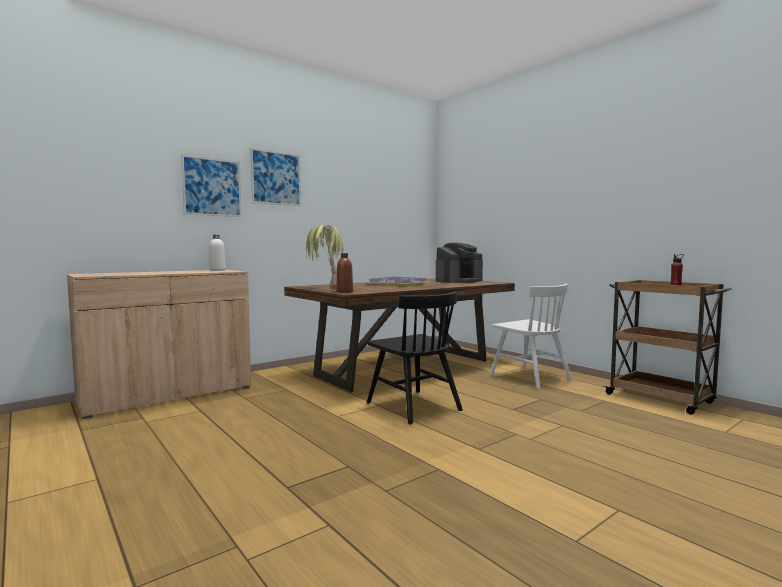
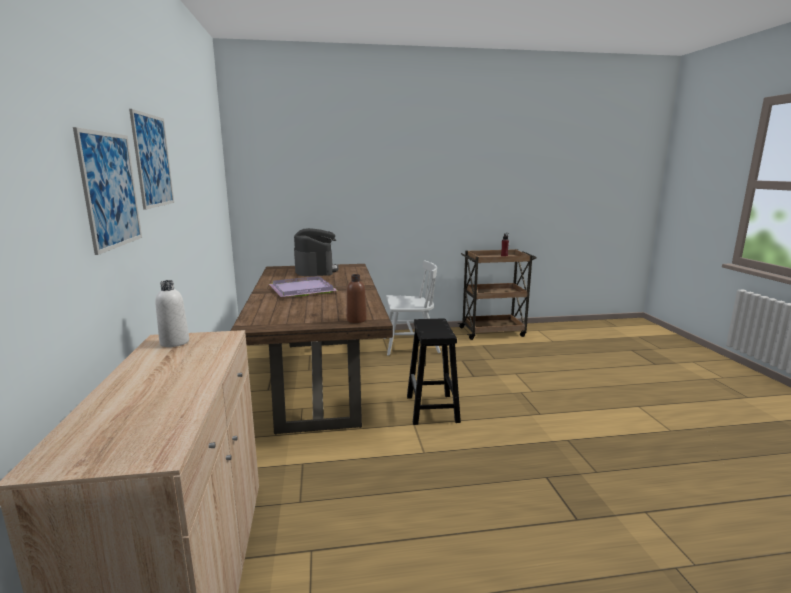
camera: 60 degrees left, 10 degrees up
(325, 287) = (292, 319): potted plant -> none
(413, 406) = (432, 409): black chair -> black stool

